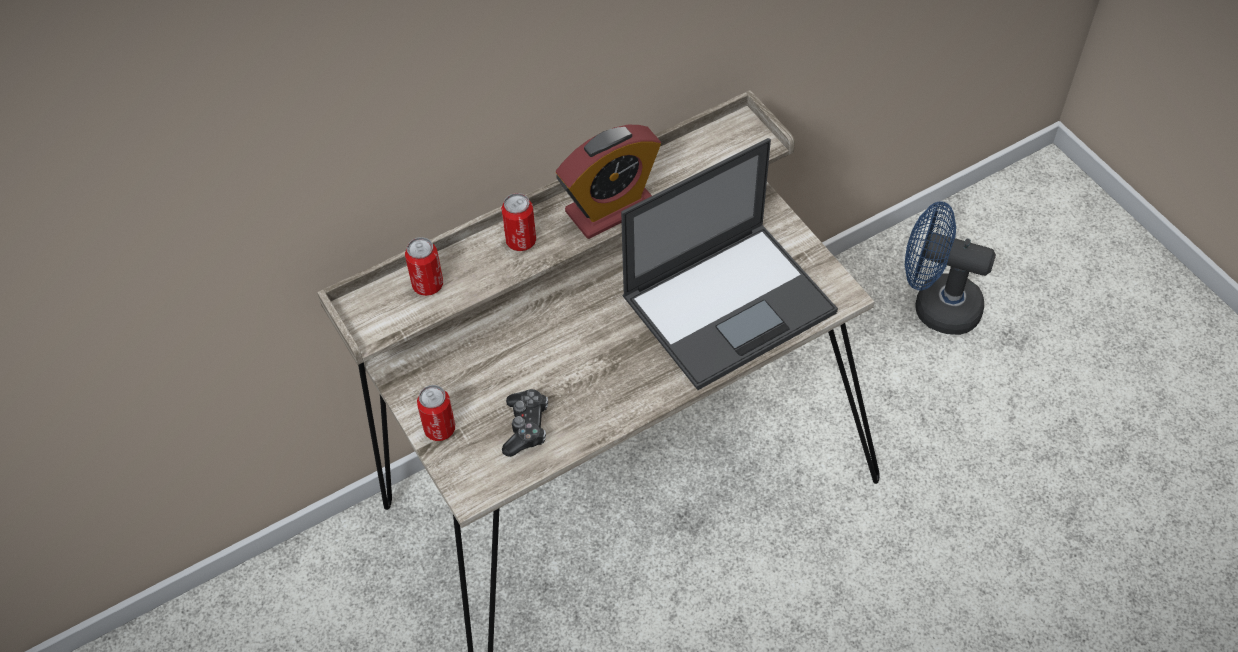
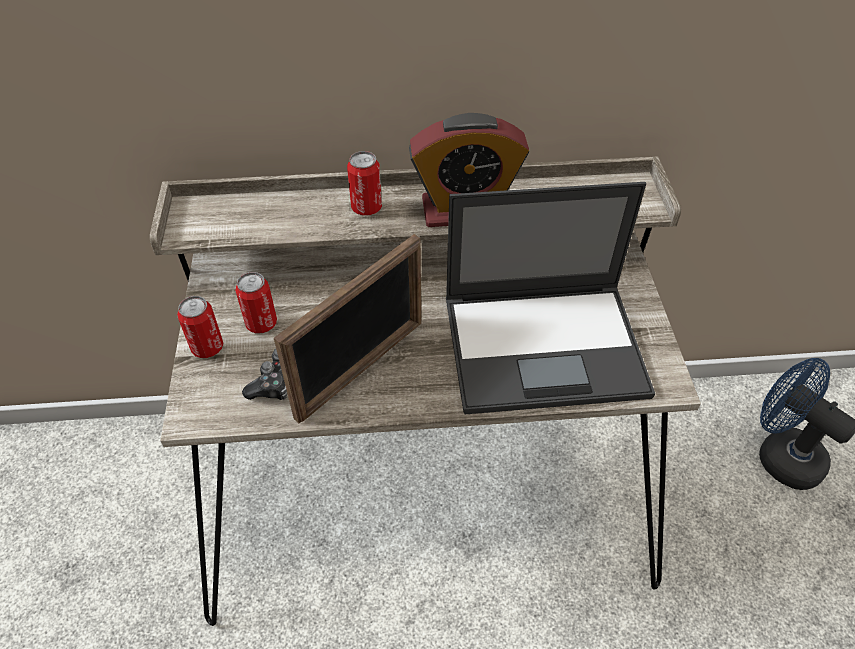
camera: 25 degrees right, 5 degrees down
(428, 285) = (261, 213): can -> can (261, 323)
(589, 389) = (361, 369): none -> picture frame

